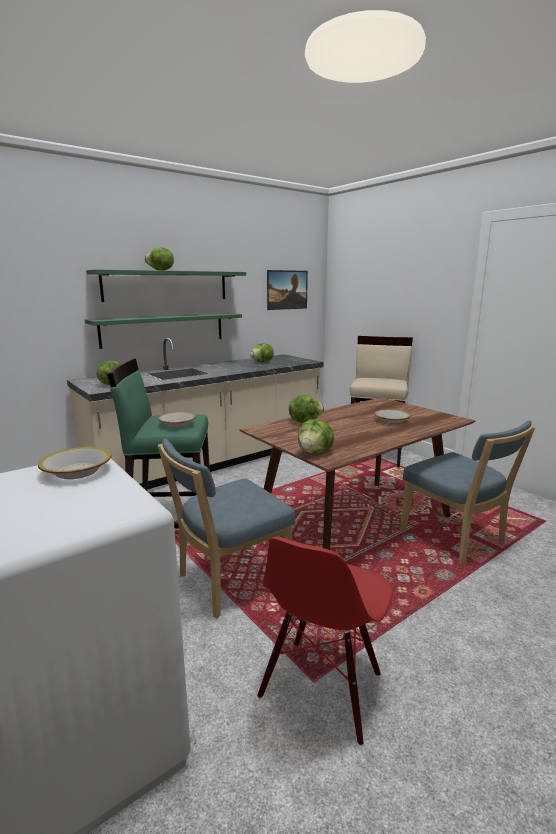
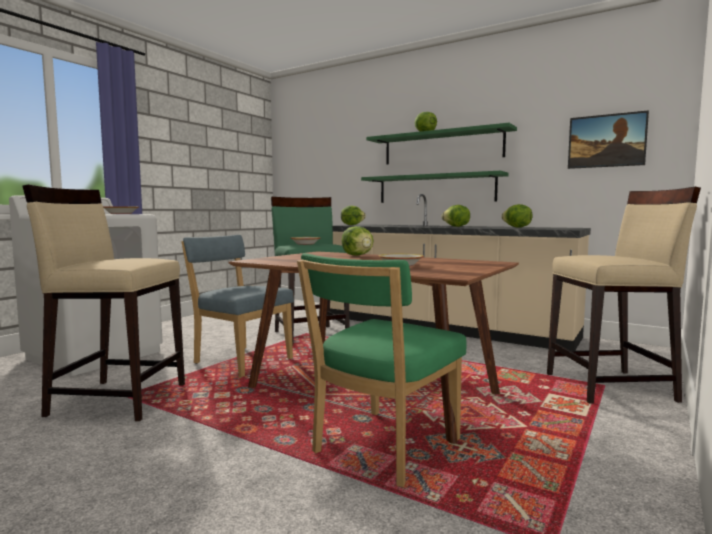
camera: 70 degrees right, 10 degrees down
(315, 452) = (267, 259): lettuce -> lettuce (456, 226)
(322, 687) = (118, 399): red chair -> beige stool
(455, 540) = (382, 448): blue chair -> green chair

